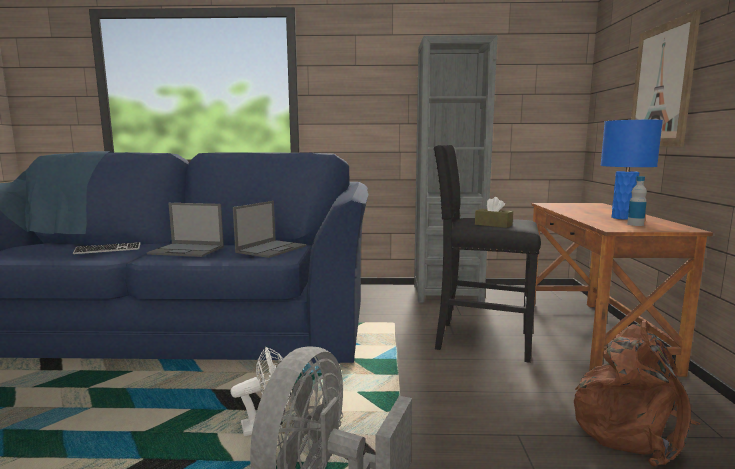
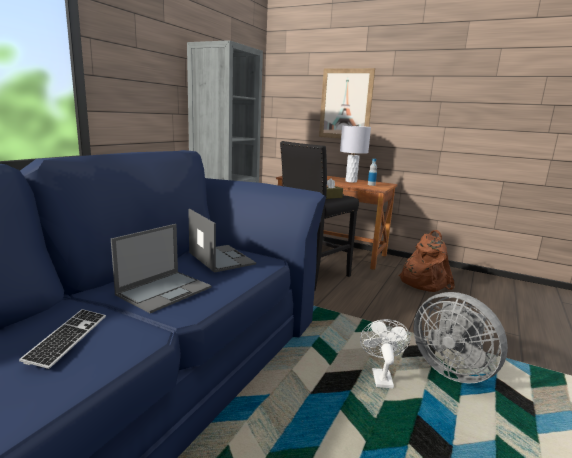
camera: 65 degrees left, 5 degrees up
(622, 218) = (351, 181): blue table lamp -> grey table lamp

